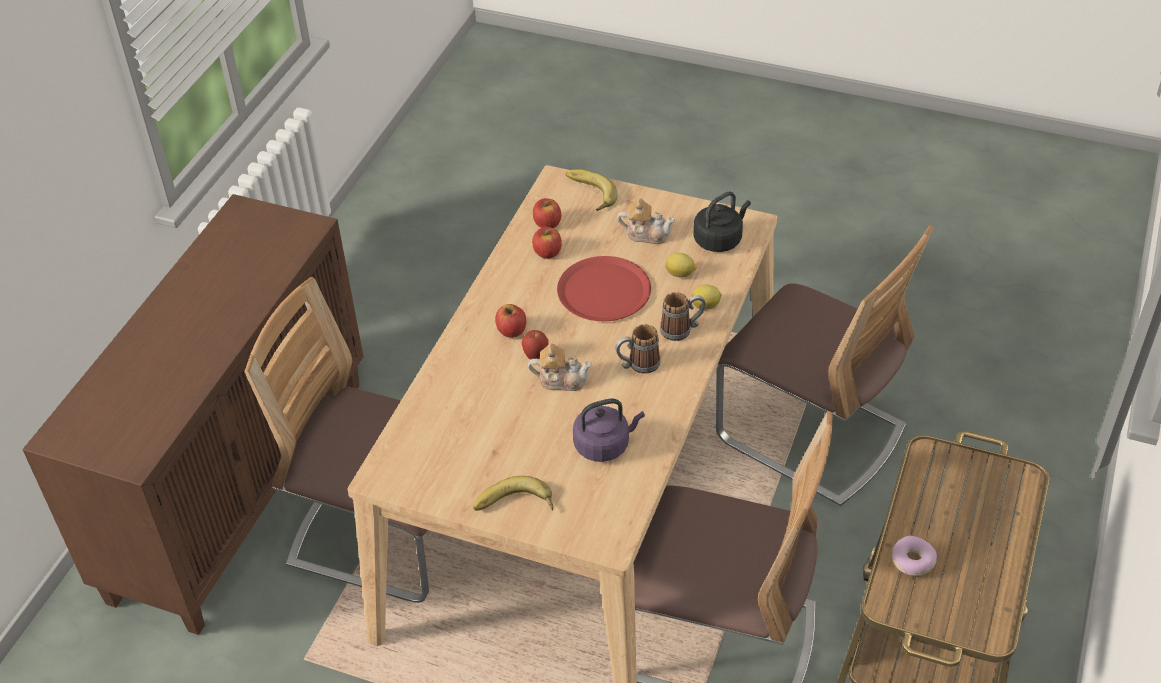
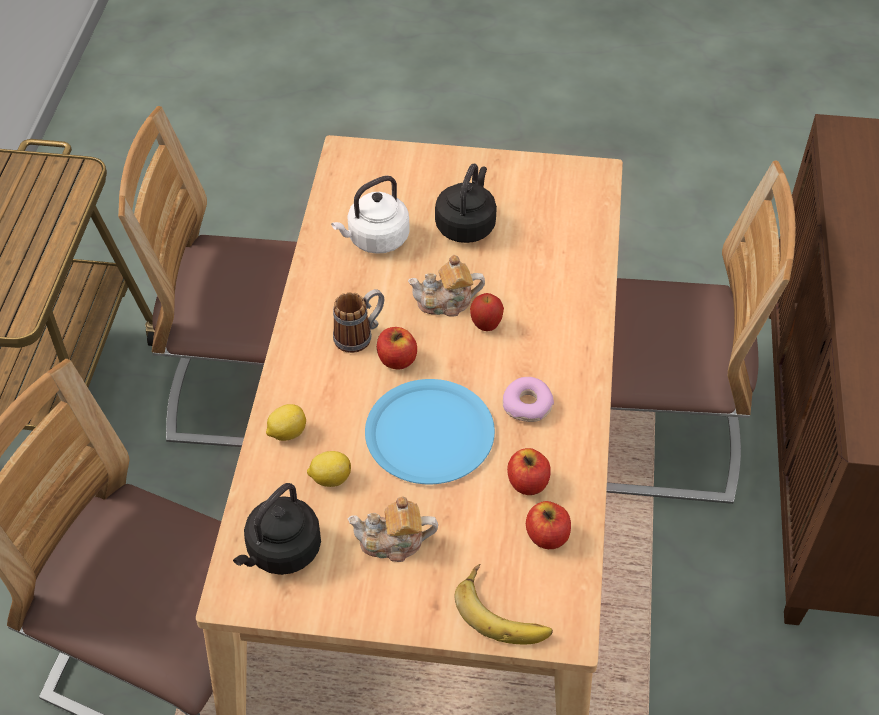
camera: 165 degrees right, 5 degrees up
(511, 331) = (529, 354): apple -> apple (397, 360)
(514, 506) = (450, 170): banana -> none
(519, 445) = (466, 225): none -> black kettle
(604, 291) = (429, 433): red plate -> blue plate
(604, 445) = (375, 239): purple kettle -> white kettle
(682, 330) = (314, 392): mug -> none
(912, 561) = (51, 209): donut -> donut (527, 405)

